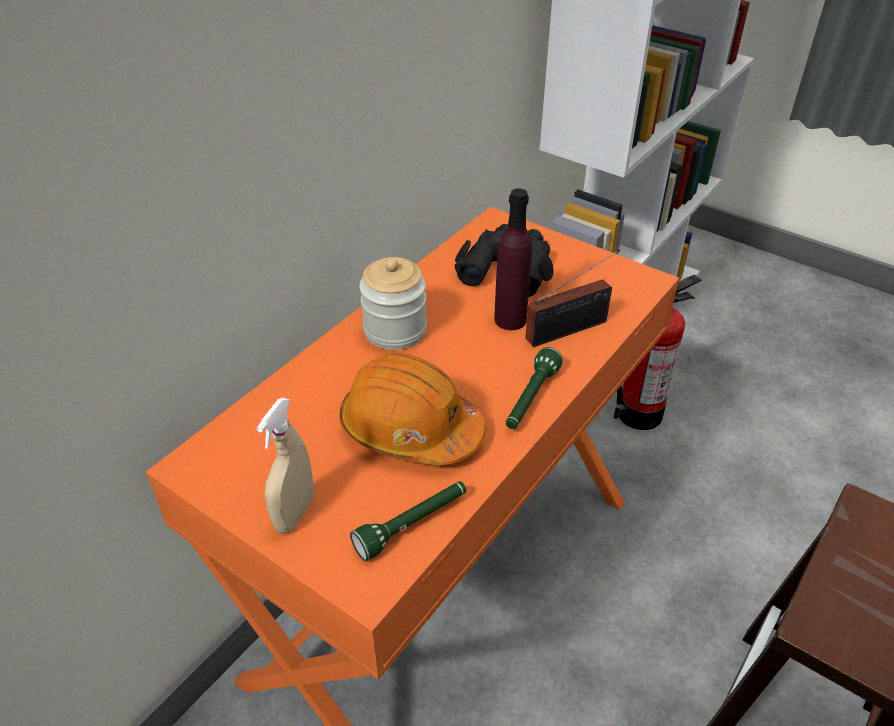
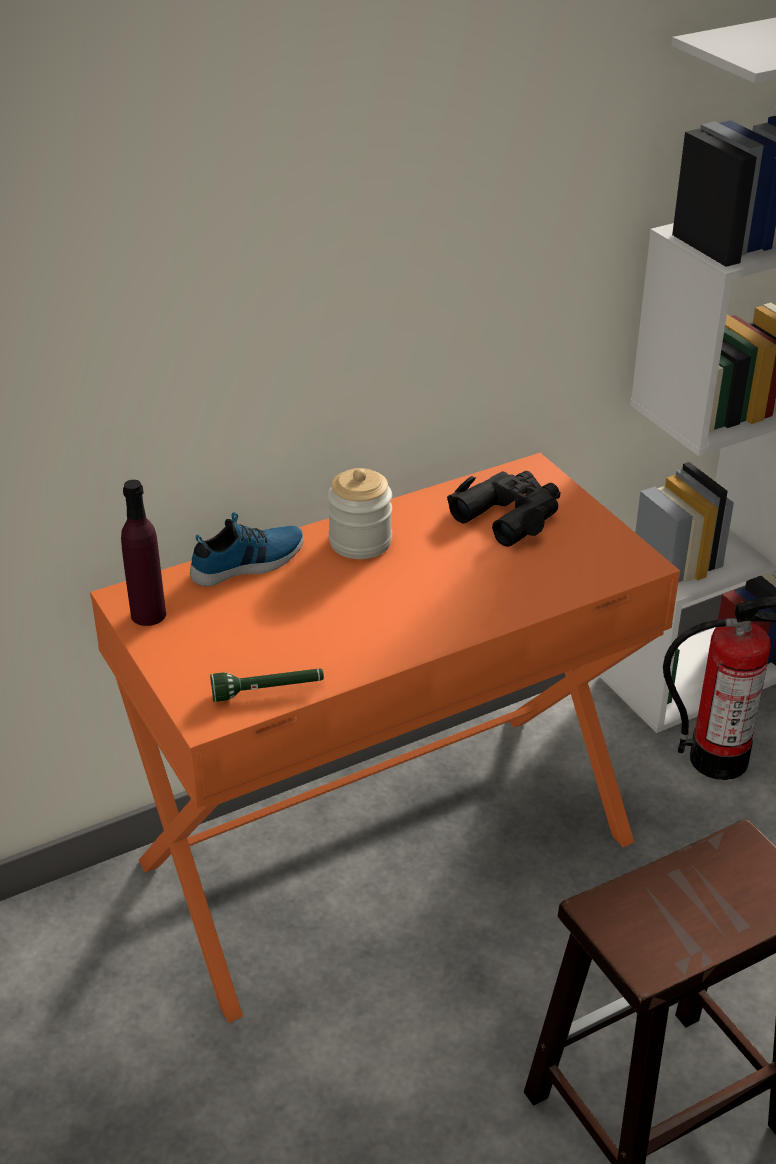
camera: 25 degrees right, 5 degrees down
(295, 513) = (183, 655): beige spray bottle -> none
(301, 385) = (249, 563): none -> shoe
(410, 429) = (316, 623): orange hard hat -> none
(510, 320) = (474, 562): purple bottle -> purple bottle (148, 614)
(530, 399) = (439, 632): green flashlight -> none
(571, 329) = (526, 586): radio -> none

